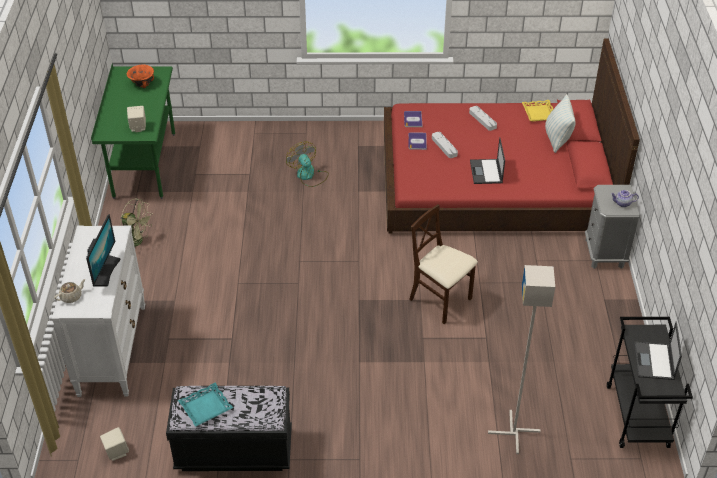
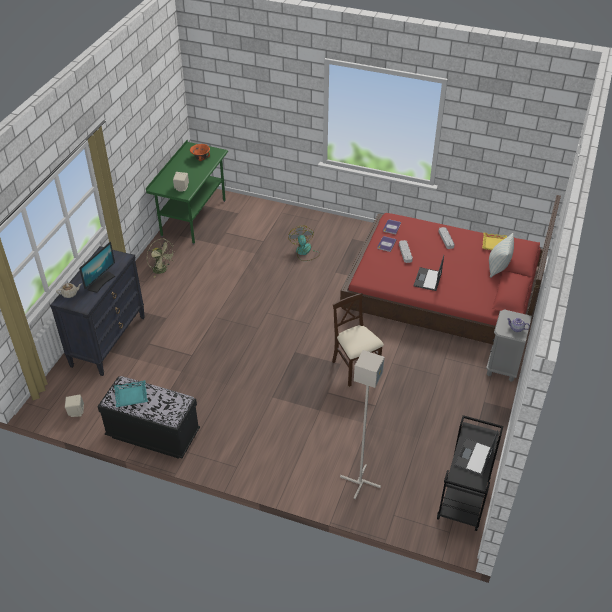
camera: 20 degrees right, 0 degrees up
(112, 349) = (108, 341): white dresser -> black dresser

